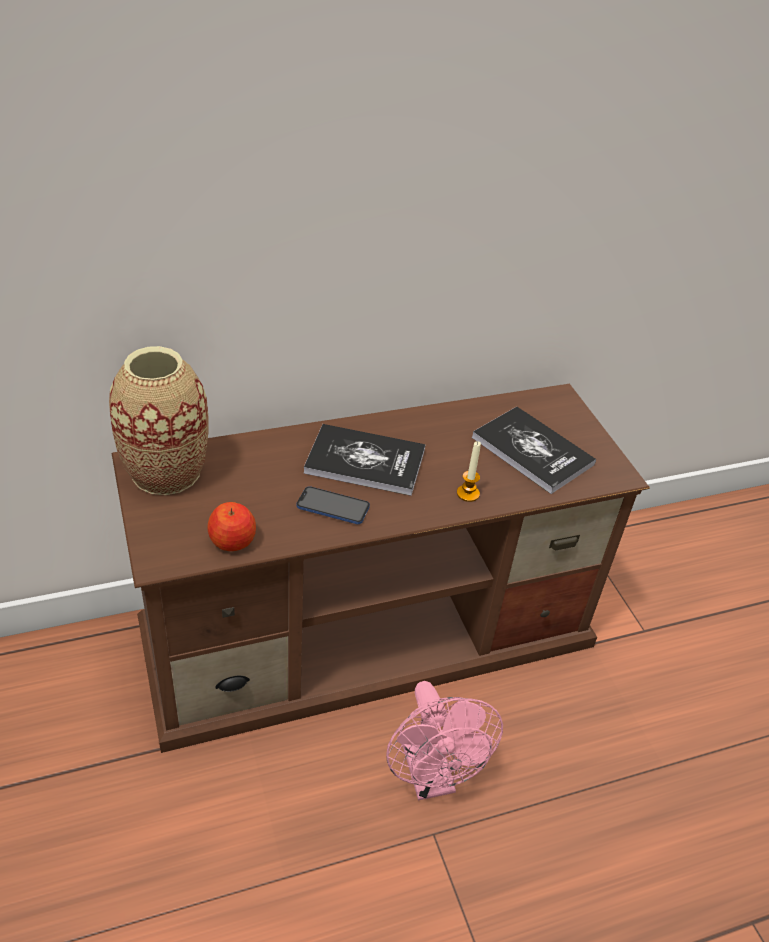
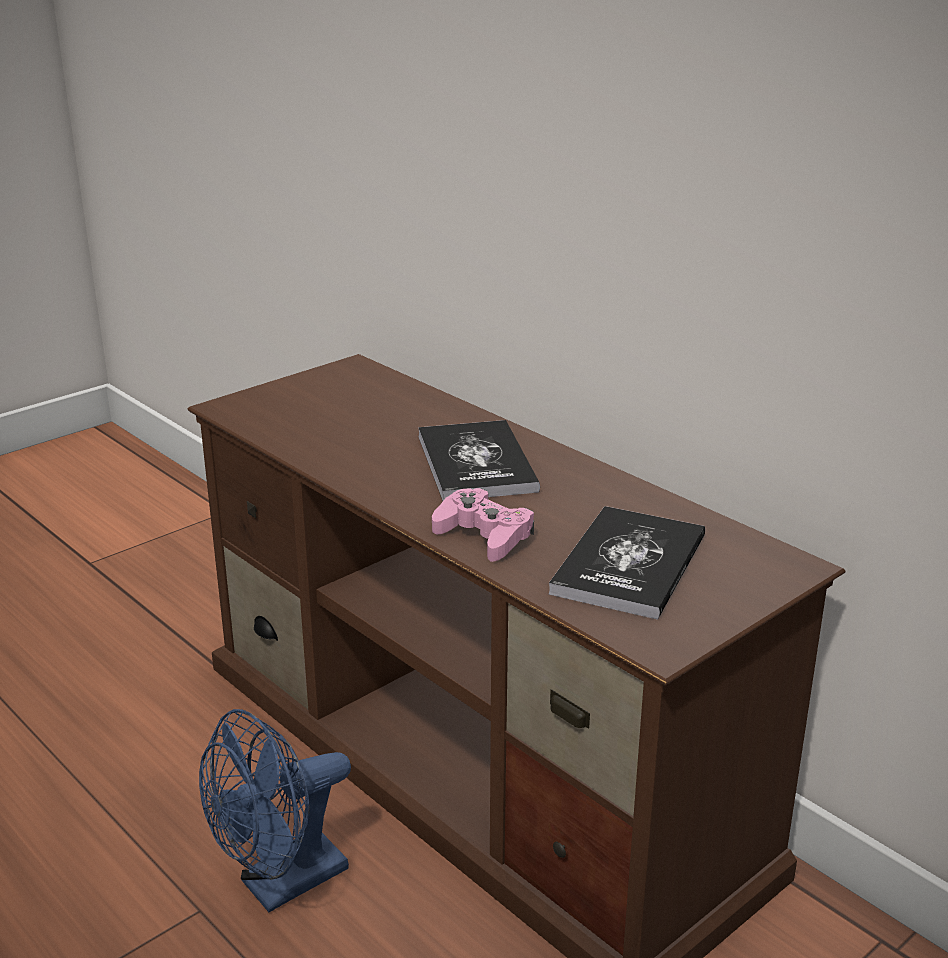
camera: 70 degrees right, 15 degrees down
(166, 471) = (353, 379): vase -> none
(233, 541) = (279, 429): apple -> none
(333, 507) = (377, 463): phone -> none
(431, 778) = (281, 885): pink fan -> blue fan
(468, 493) = (484, 535): candle -> pink game controller

